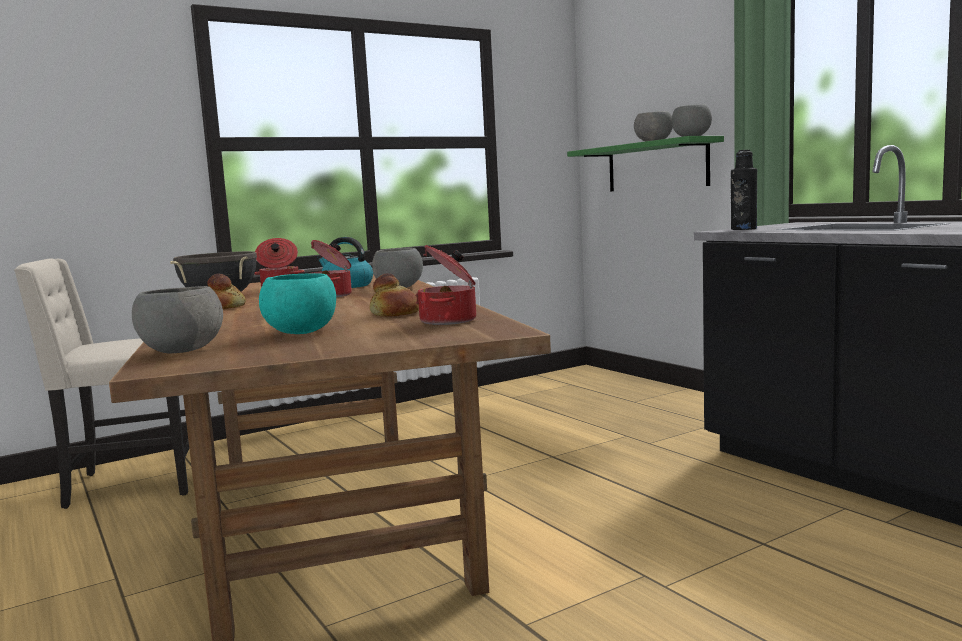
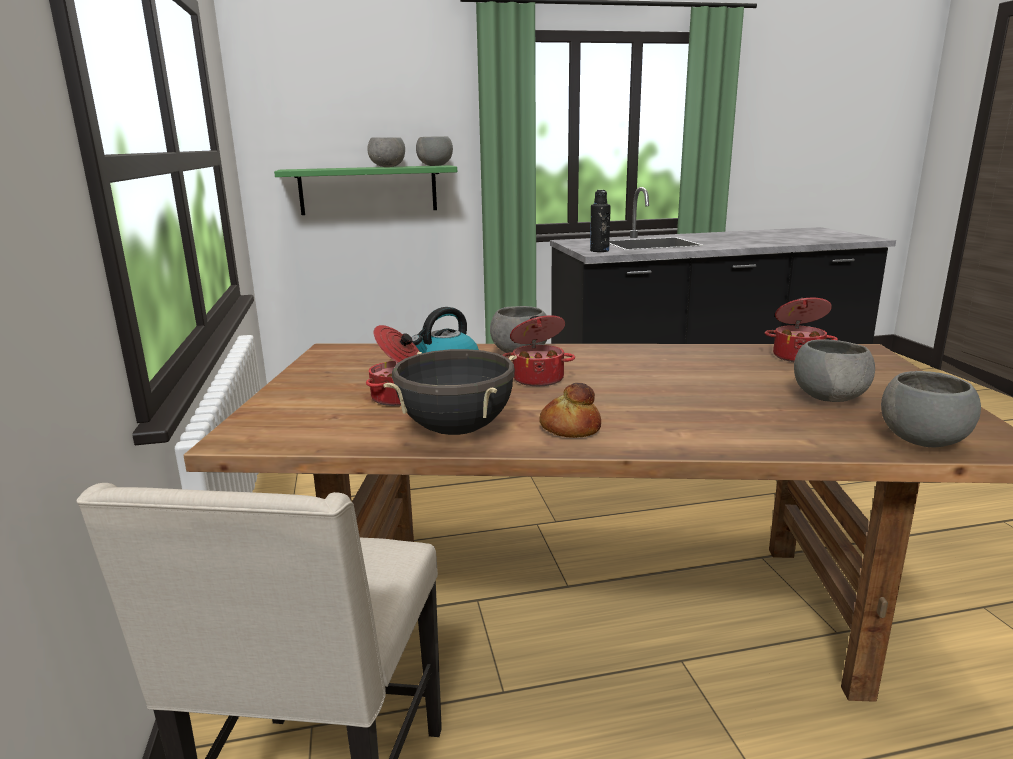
camera: 70 degrees left, 10 degrees up
(302, 332) = (828, 398): turquoise bowl -> grey bowl
(396, 313) = (734, 366): bread -> none

